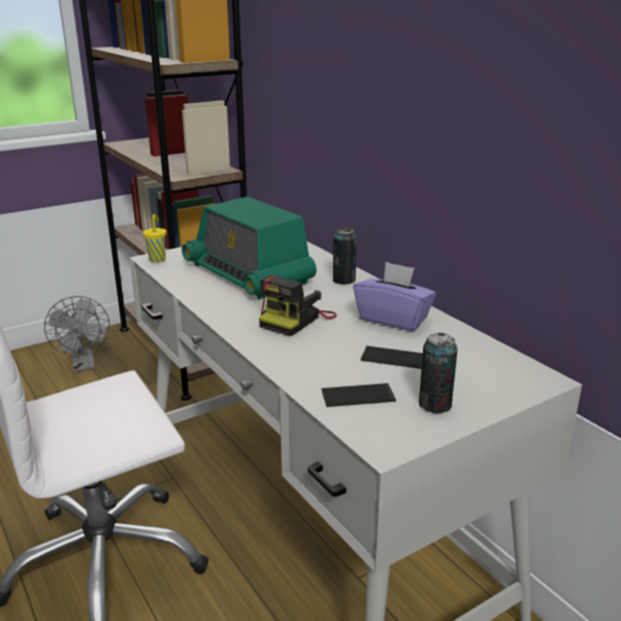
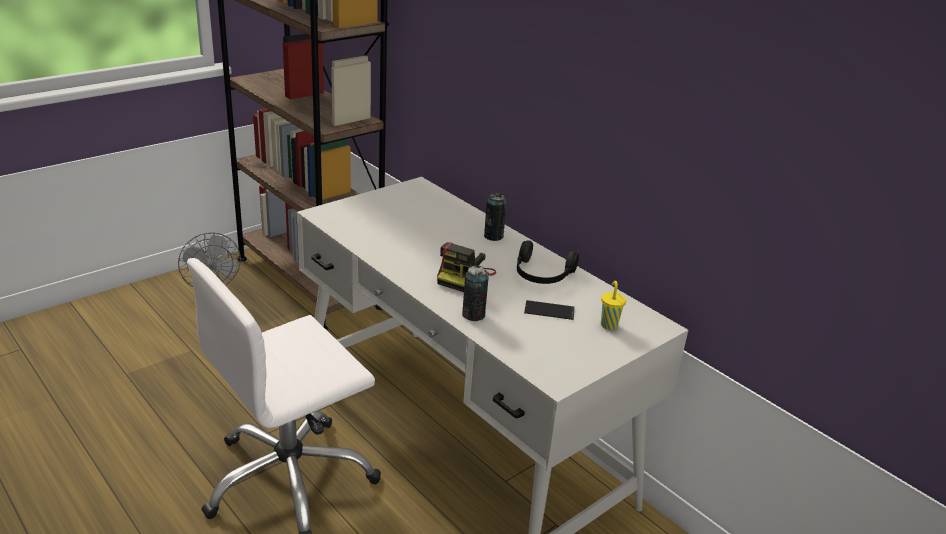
camera: 10 degrees left, 5 degrees up
(157, 259) = (324, 214): yellow cup -> yellow cup (608, 324)
(248, 274) = (410, 230): radio -> none
(358, 396) = (529, 343): phone -> none
(393, 319) = (542, 275): purple tissue box -> black headphones
(435, 405) = (586, 349): can -> can (473, 315)

